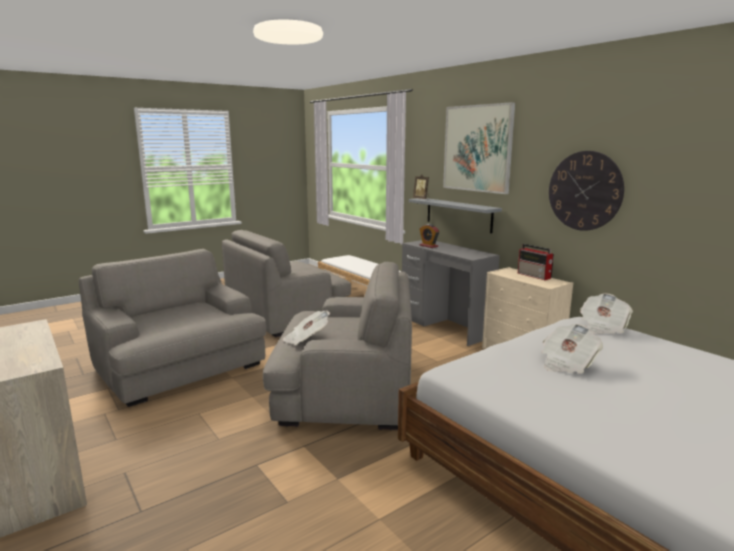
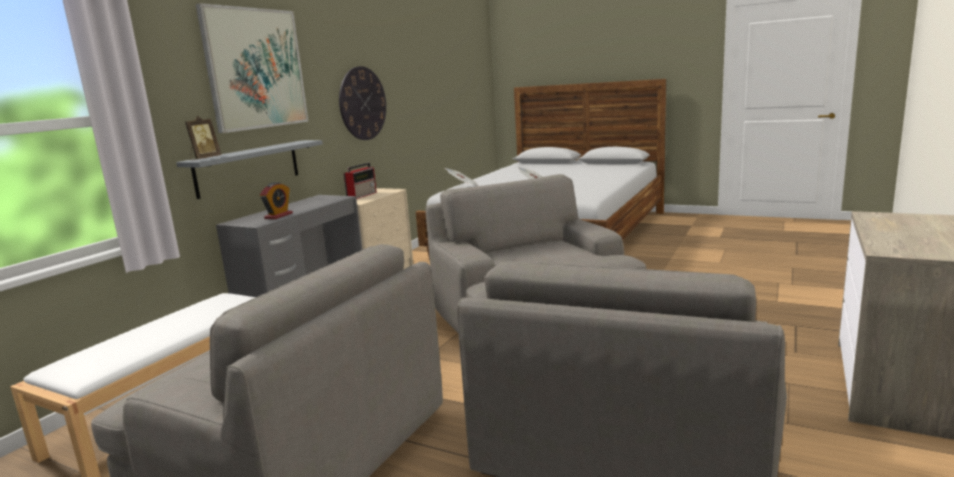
camera: 115 degrees left, 0 degrees up
(306, 339) = (572, 258): newspaper -> none

